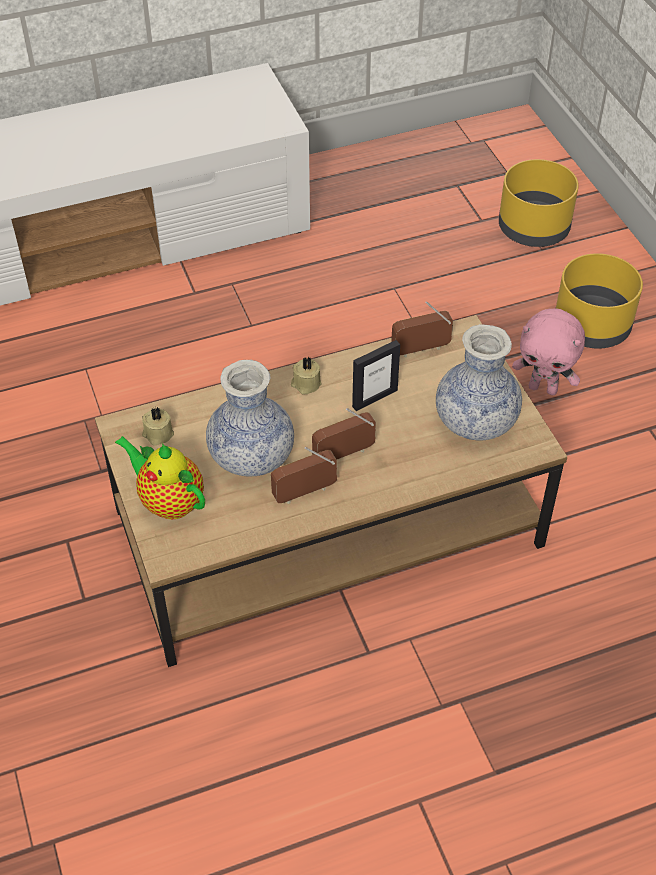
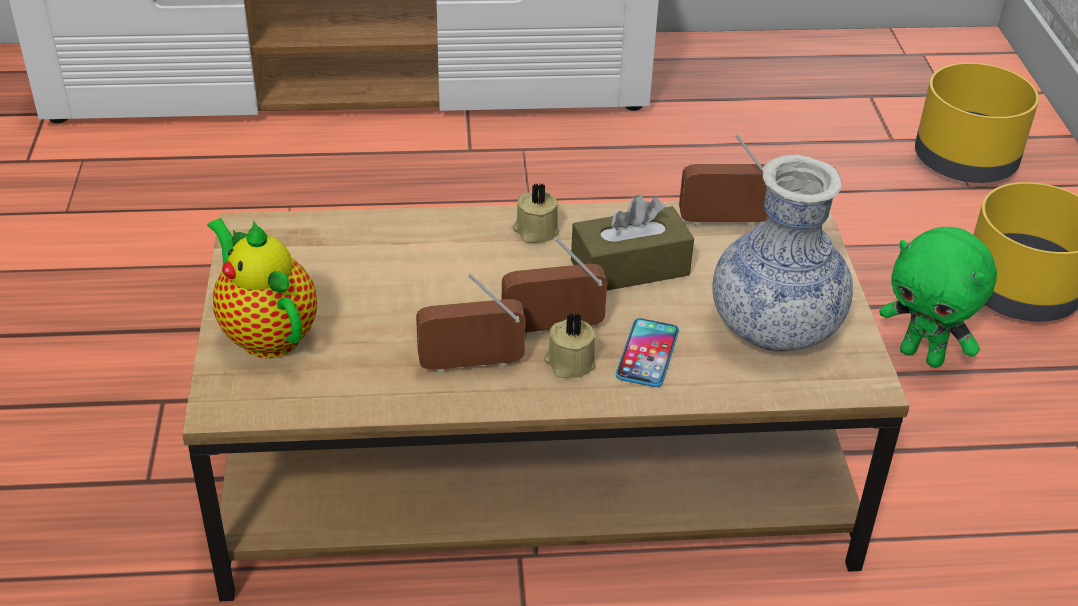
camera: 15 degrees right, 10 degrees down
(157, 434) = (294, 249): beige candle -> beige candle (569, 363)
(251, 457) = (414, 303): vase -> none
(374, 398) = (630, 268): picture frame -> brown tissue box
(406, 458) = (647, 354): none -> phone
(543, 388) = (923, 356): pink plush toy -> green plush toy

